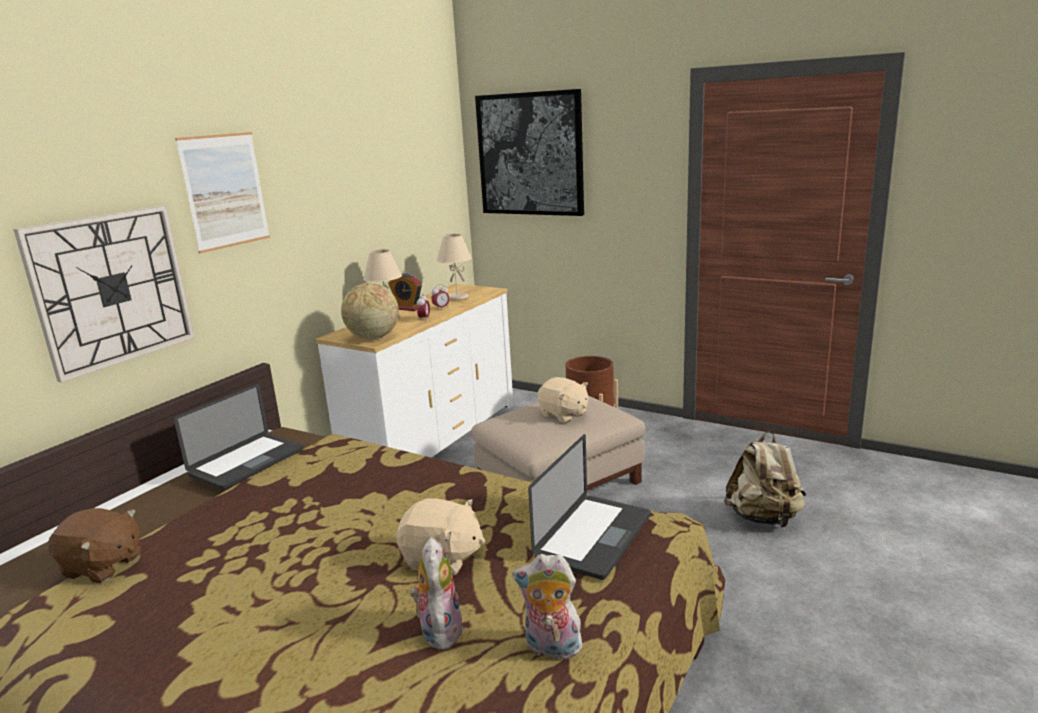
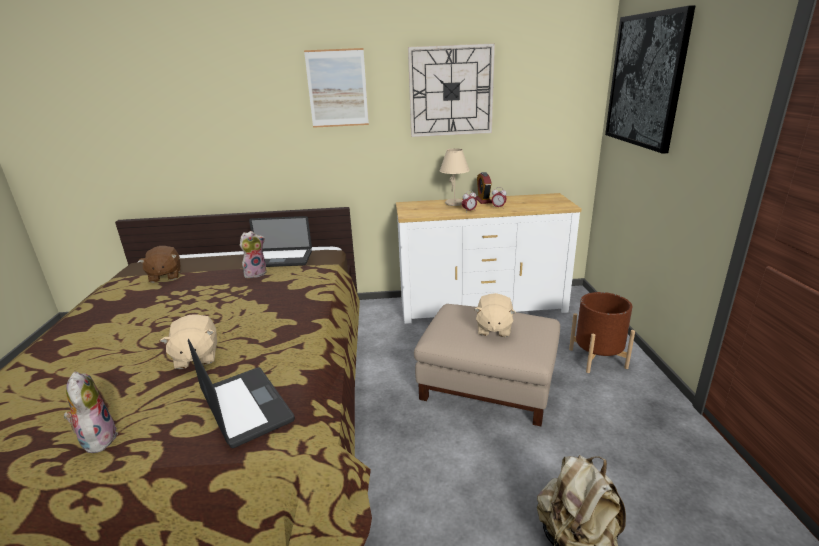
camera: 55 degrees right, 5 degrees up
(112, 289) = (255, 139): wall clock -> wall clock (451, 91)
(373, 337) = (415, 212): globe -> none
(439, 630) = (116, 387): plush toy -> plush toy (256, 273)
(457, 298) = (528, 204): beige table lamp -> none
(593, 537) = (246, 406): laptop -> laptop turned 120 degrees counterclockwise

